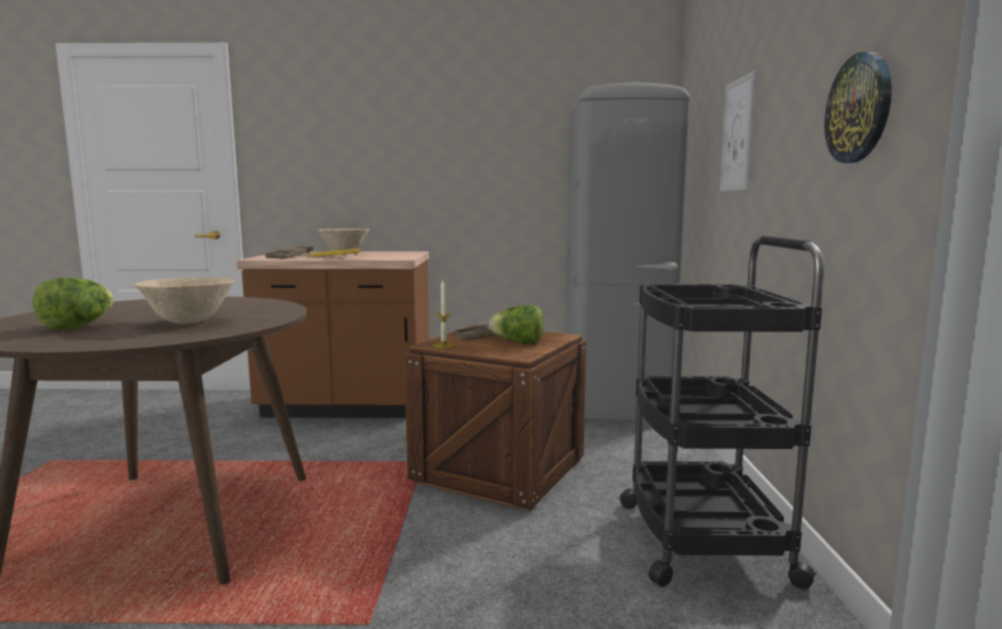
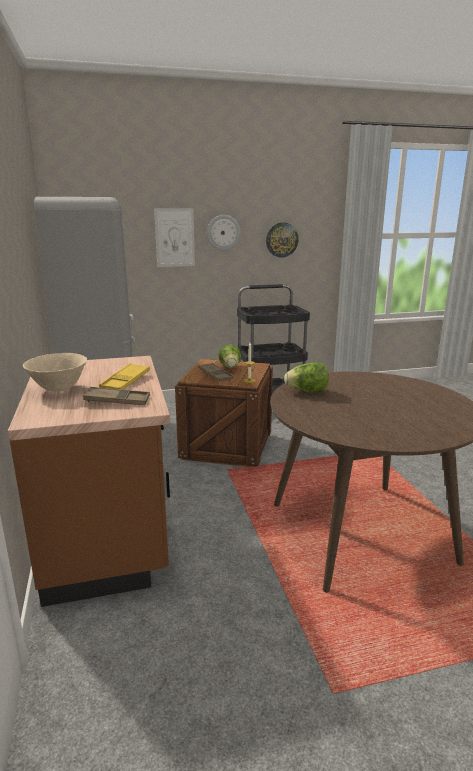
camera: 105 degrees left, 10 degrees up
(78, 326) = (419, 410): lettuce -> lettuce (307, 392)
(188, 322) = (373, 389): beige bowl -> none
(780, 112) = (223, 232): none -> wall clock

